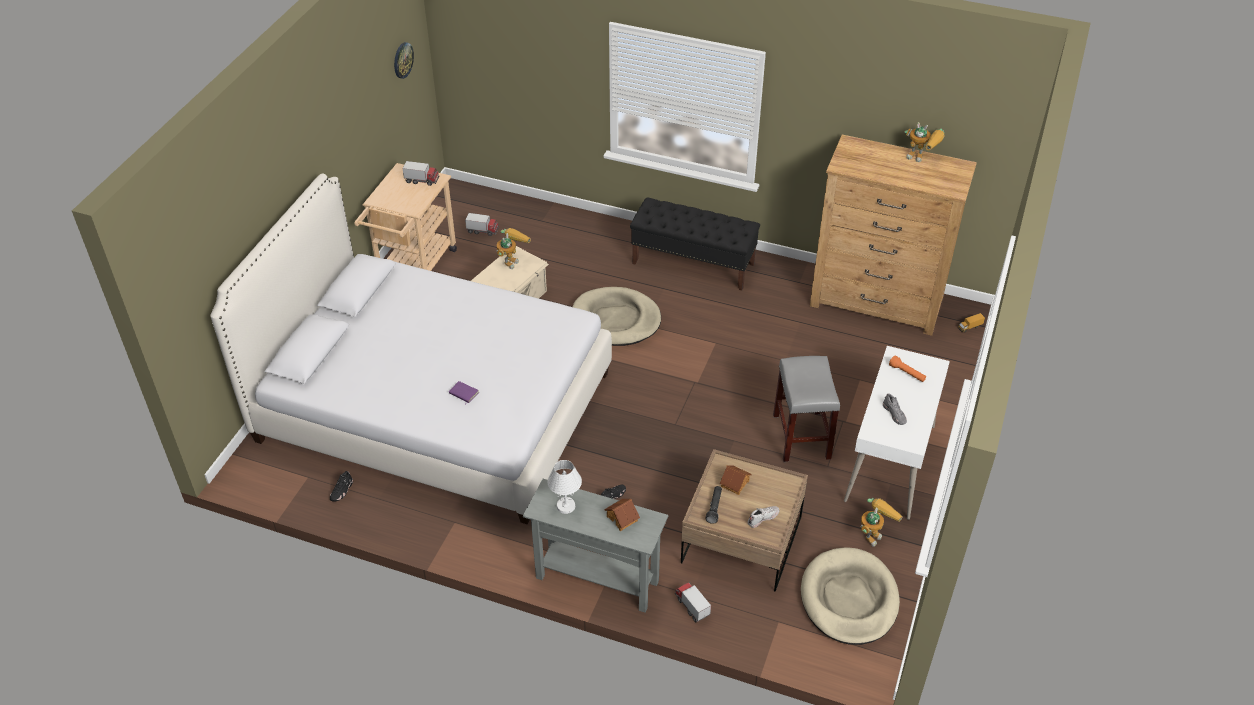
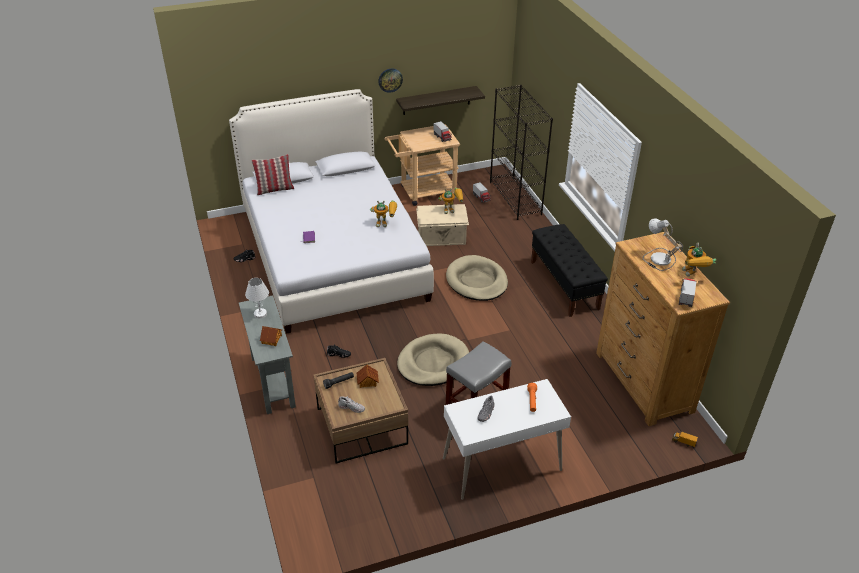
camera: 50 degrees right, 5 degrees down
(322, 372) = (274, 189): none -> pillow
(380, 137) = (436, 100): none -> shelf
(402, 60) = (476, 61): wall clock -> wall clock (390, 80)
(516, 208) = (515, 198): none -> black bookcase
(692, 607) = (289, 432): toy truck -> toy truck (686, 297)
(849, 599) = (363, 503): beige dog bed -> beige dog bed (433, 362)
(874, 533) = (431, 487): toy robot -> toy robot (386, 223)
(879, 162) = (658, 259): none -> table lamp

